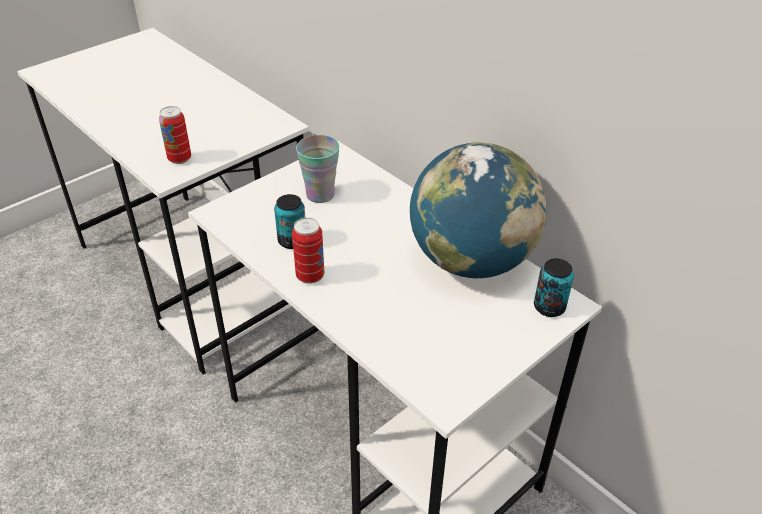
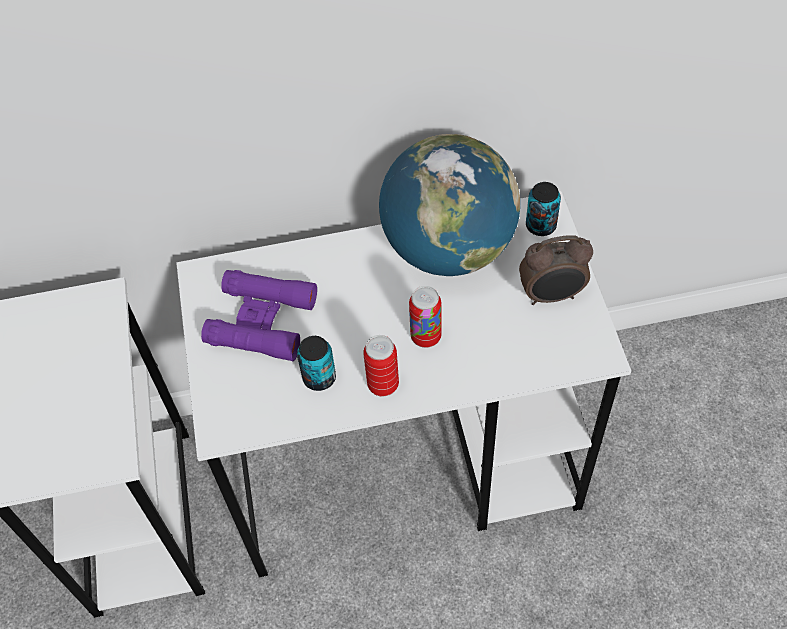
camera: 55 degrees left, 15 degrees up
(179, 159) = (85, 430): can -> can (426, 336)
(320, 195) = (262, 321): cup -> purple binoculars
(481, 343) = (552, 295): none -> alarm clock

